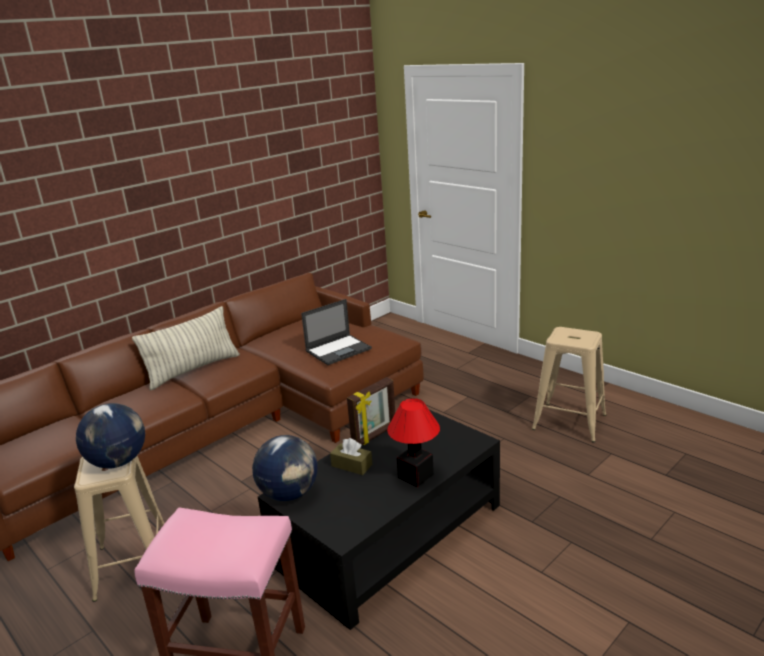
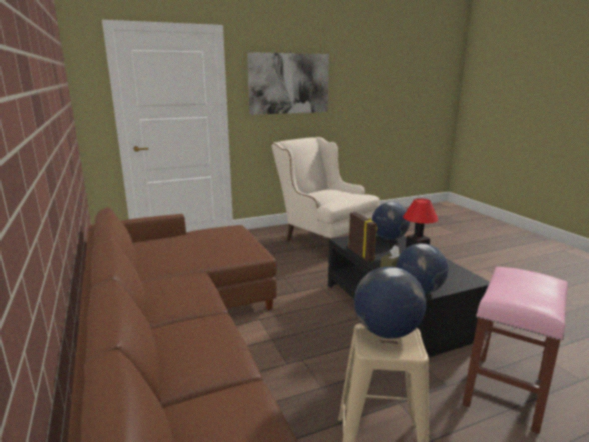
camera: 70 degrees left, 5 degrees down
(193, 370) = (161, 308): pillow -> none
(339, 349) = (225, 242): laptop -> none
(455, 445) = (389, 238): none -> globe
(568, 422) = (322, 239): beige stool -> beige armchair
(615, 155) = (289, 83): none -> picture

